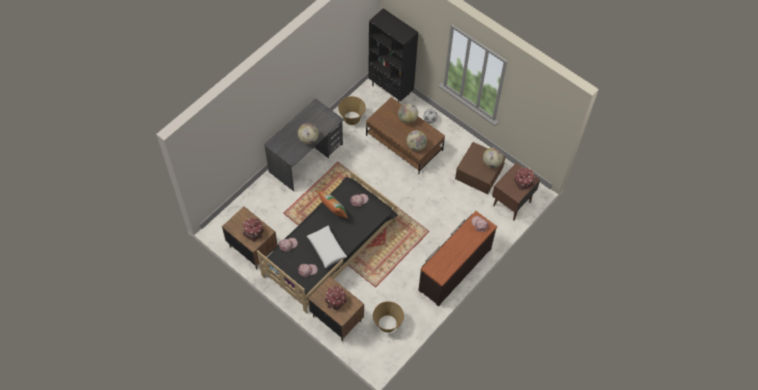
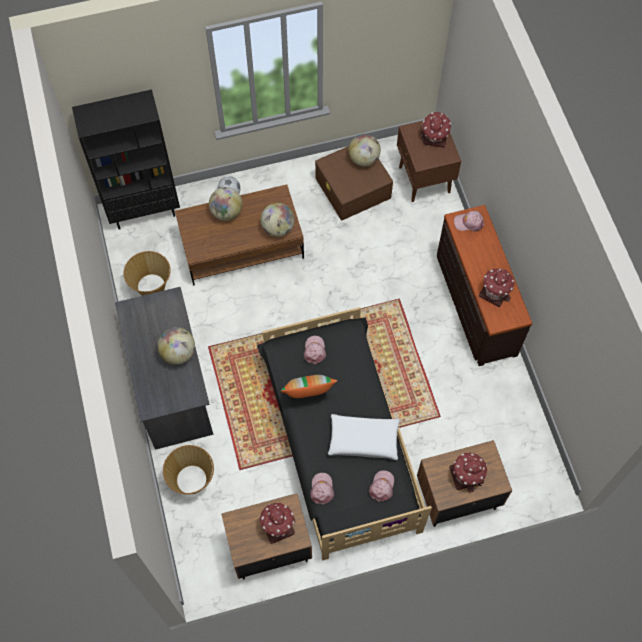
camera: 55 degrees left, 5 degrees up
(387, 324) = (505, 434): basket -> basket (192, 479)
(447, 258) = (495, 291): none -> toy house

